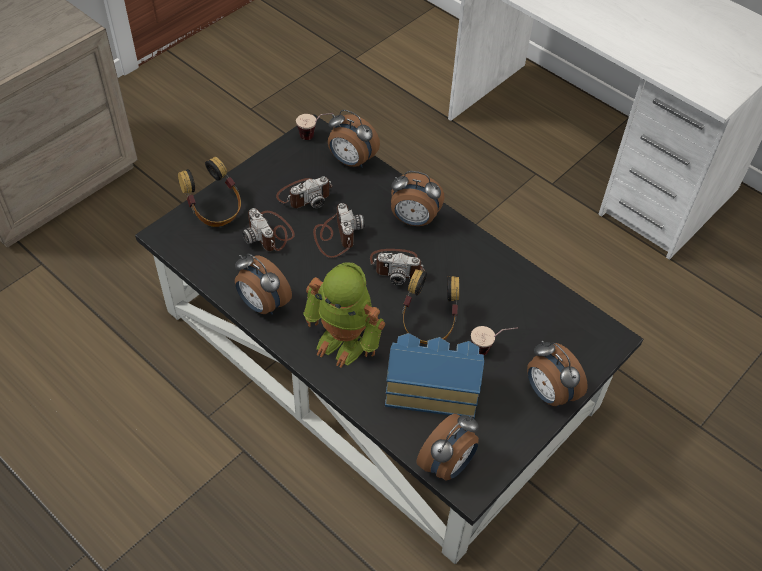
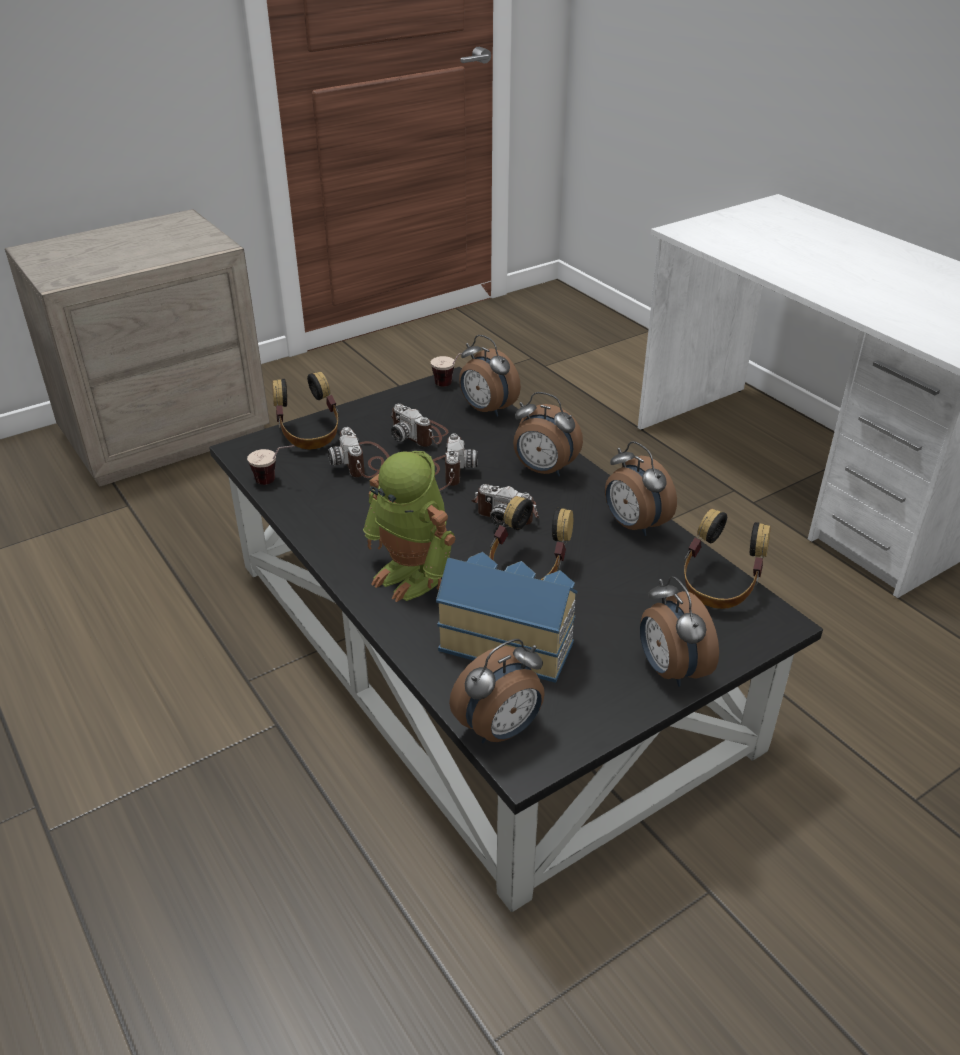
camera: 15 degrees right, 15 degrees down
(262, 305) = (325, 527): alarm clock -> alarm clock (633, 525)
(304, 195) = (419, 433): camera -> camera turned 60 degrees clockwise
(490, 350) = (601, 611): cup -> cup (276, 481)
(567, 313) = (719, 586): none -> headphones

